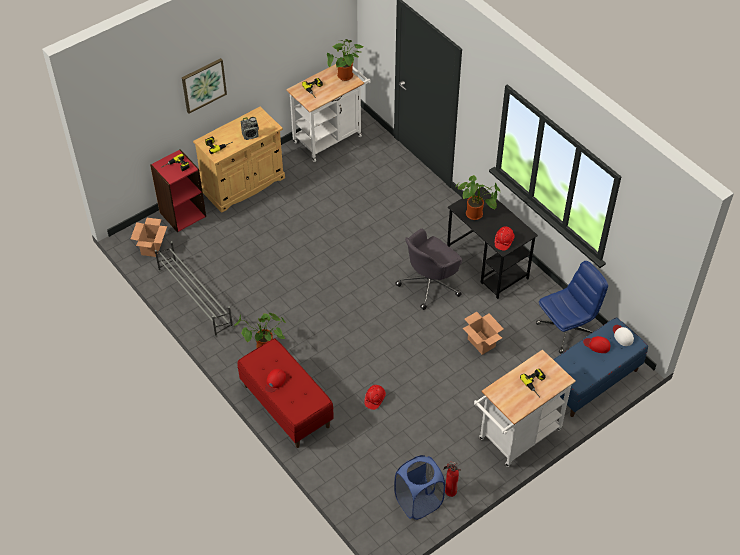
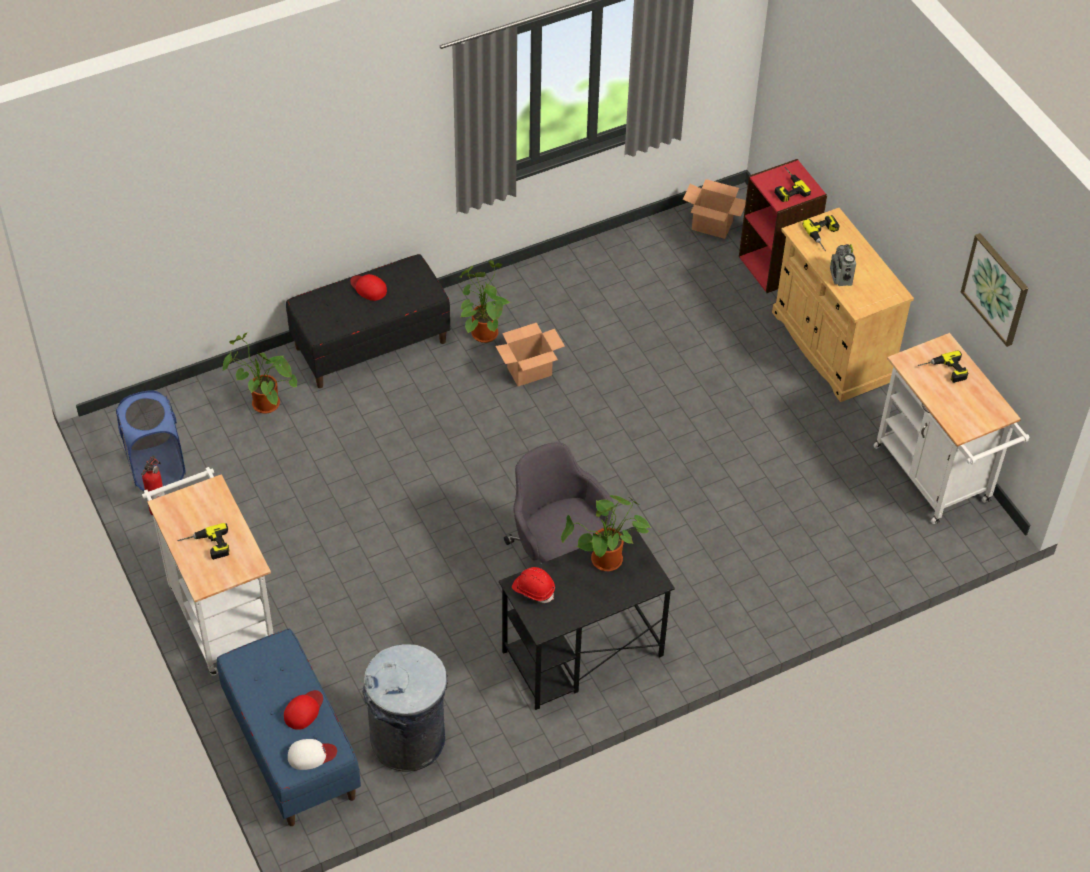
camera: 100 degrees right, 0 degrees up
(195, 297) = (601, 265): grey shoe rack -> none
(203, 85) = (879, 156): picture -> picture (996, 289)
(286, 406) = (371, 344): red bench -> black bench
(345, 77) = (974, 419): potted plant -> potted plant (262, 404)
(374, 399) = (349, 448): red hard hat -> none
(481, 342) = (415, 607): cardboard box -> cardboard box (530, 371)
(566, 329) = (408, 740): blue office chair -> grey trash can

